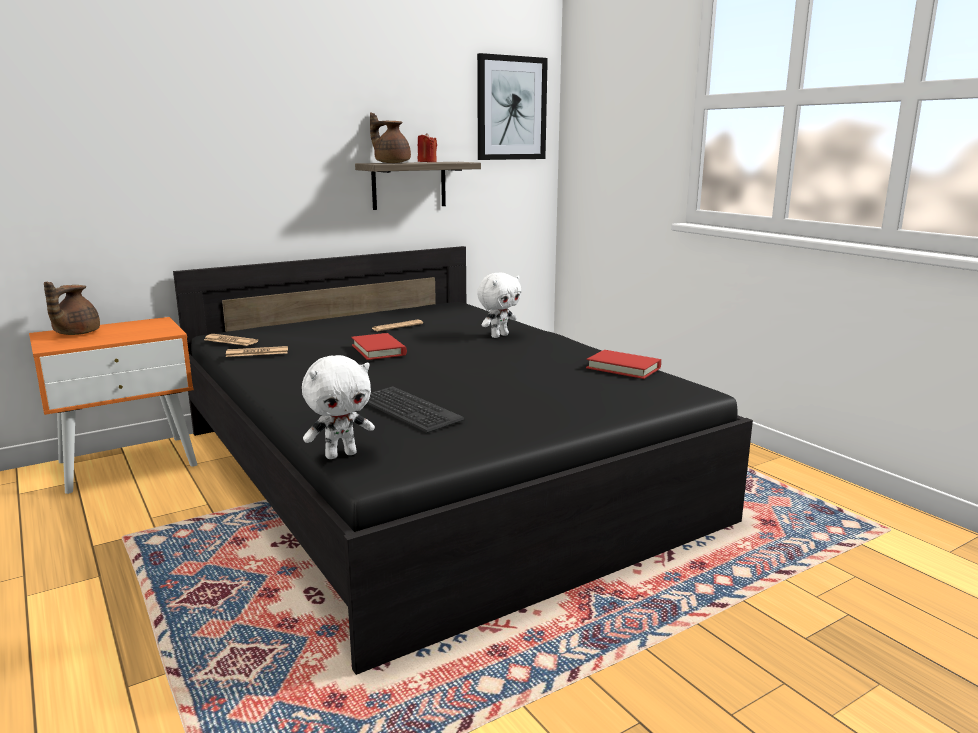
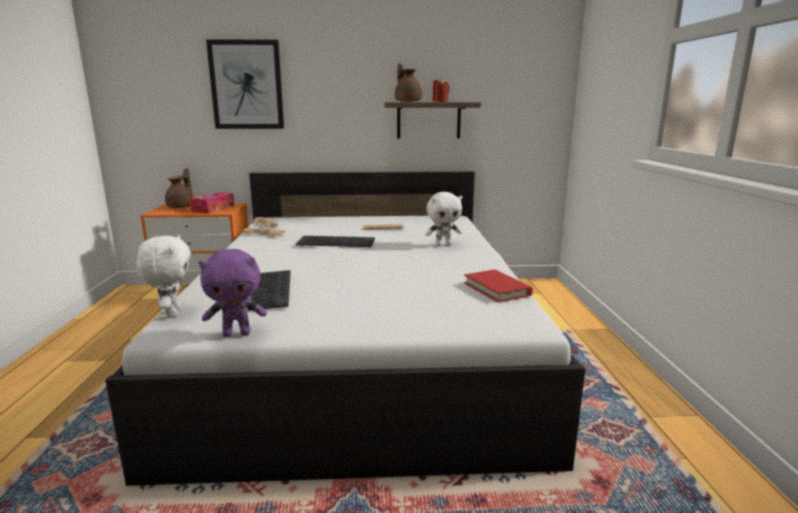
camera: 30 degrees right, 0 degrees up
(75, 333) = (182, 206): brown teapot -> brown teapot turned 150 degrees clockwise
(137, 330) = (213, 208): none -> tissue box
(341, 454) = (171, 313): white plush toy -> white plush toy turned 105 degrees counterclockwise
(378, 350) = (336, 242): red book -> keyboard
(430, 473) = (361, 344): black bed -> white bed
(459, 454) = (237, 334): none -> purple plush toy
(511, 108) = (528, 58): picture -> picture (246, 85)

